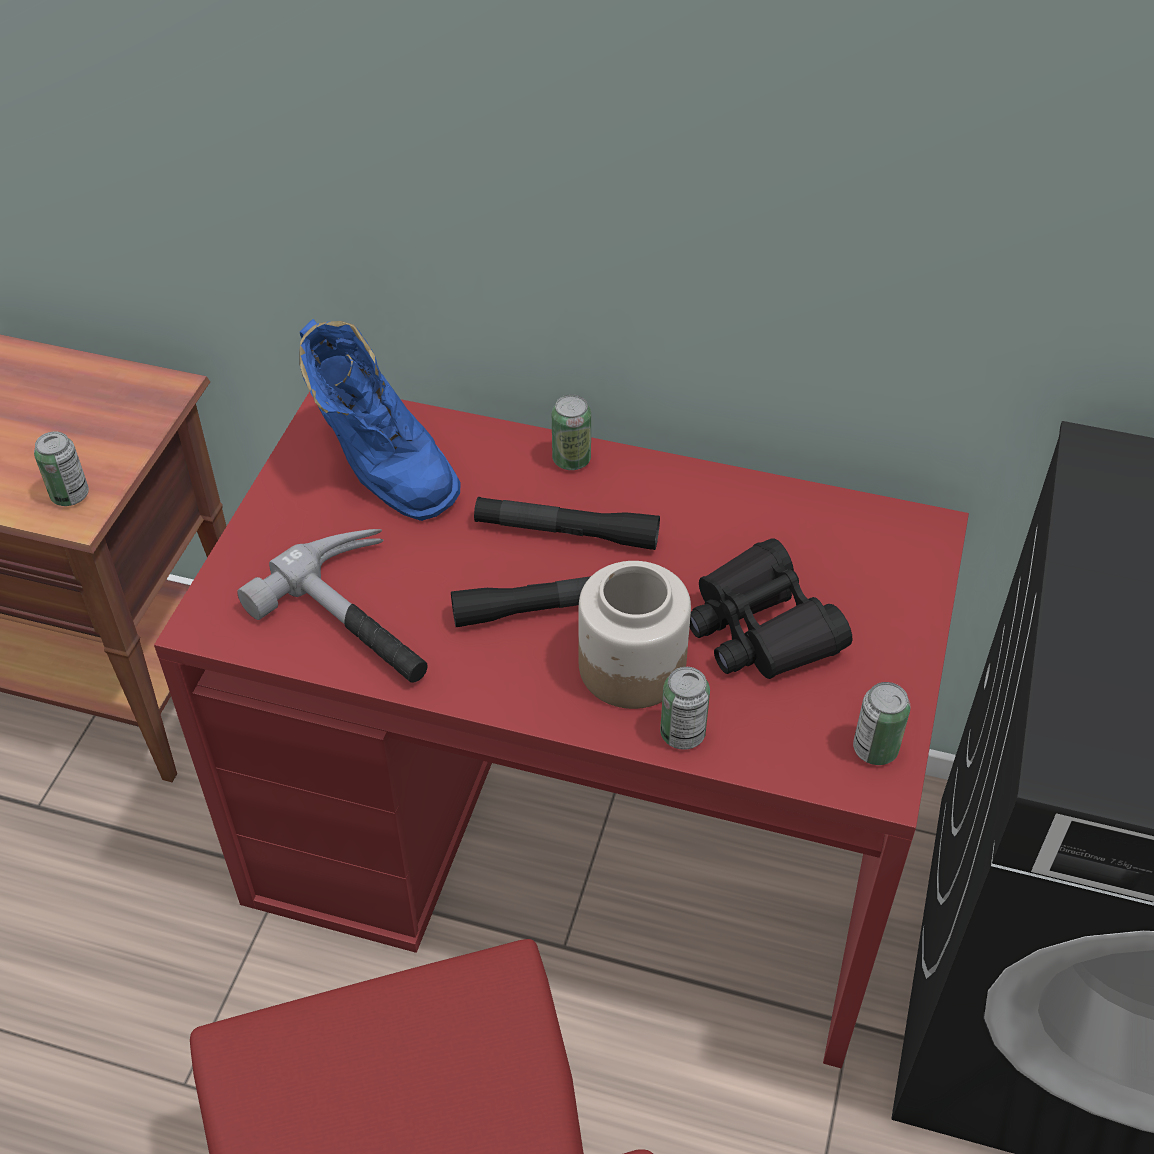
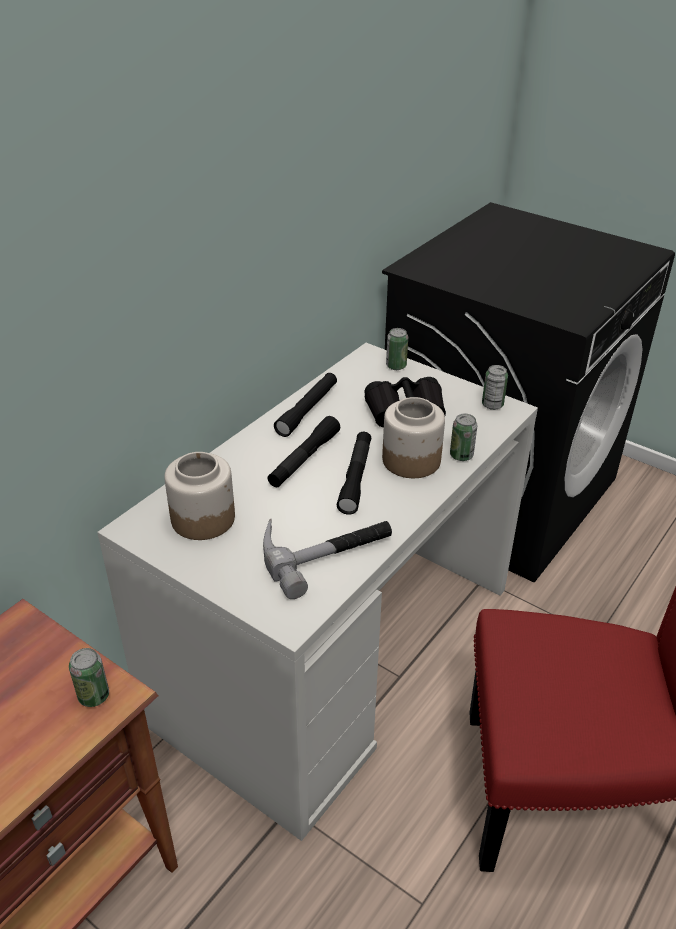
camera: 70 degrees left, 10 degrees down
(380, 468) = (203, 518): blue boot -> jar
(571, 460) = (249, 444): can -> can (396, 366)
(577, 841) = (336, 651): red desk -> white desk
(700, 497) = (307, 410): none -> black flashlight

